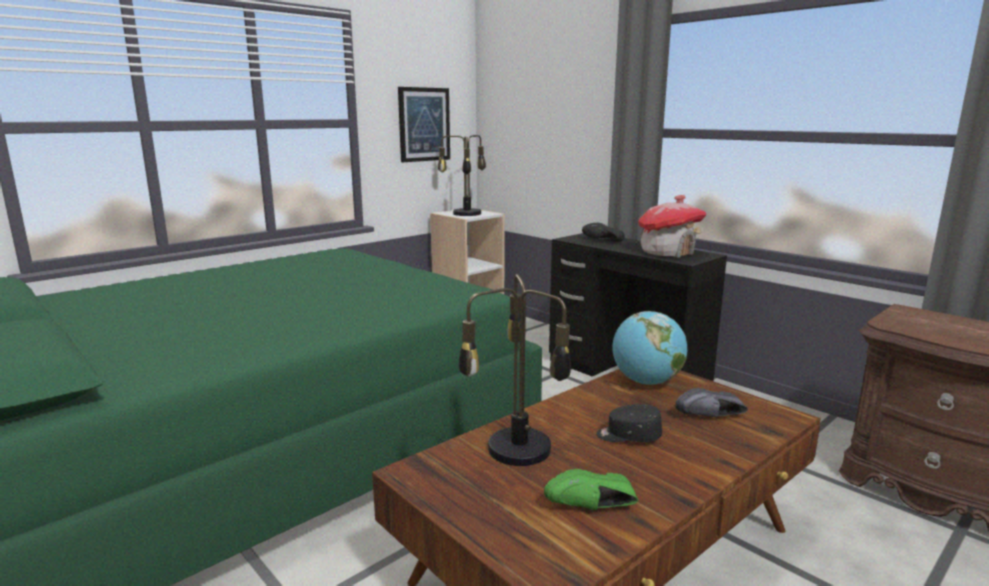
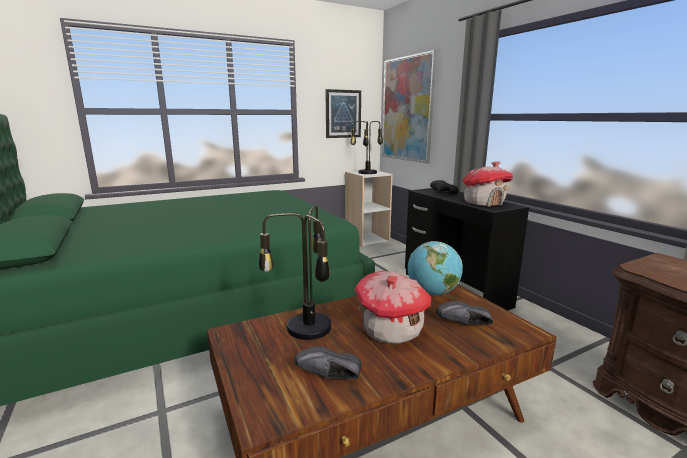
camera: 15 degrees right, 0 degrees up
(522, 118) = (407, 109): none -> picture
(593, 508) = (329, 377): green shoe -> black shoe
(628, 436) = (391, 329): black cap -> toy house

